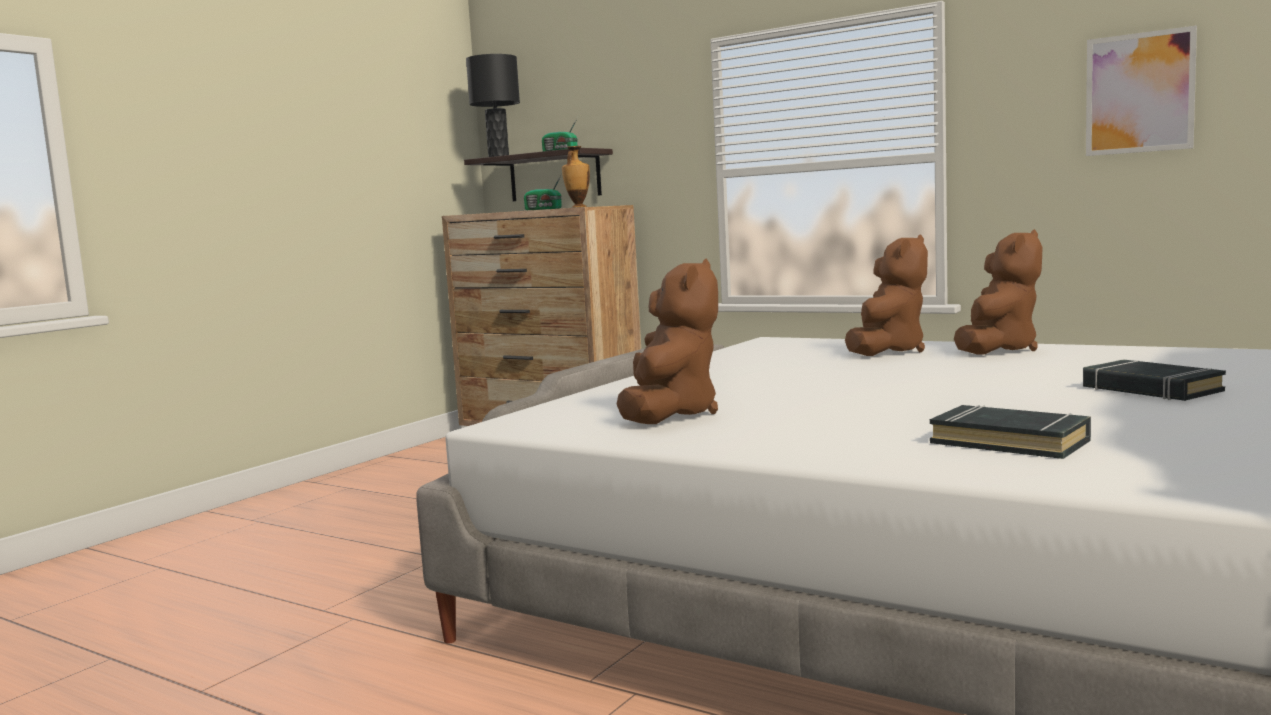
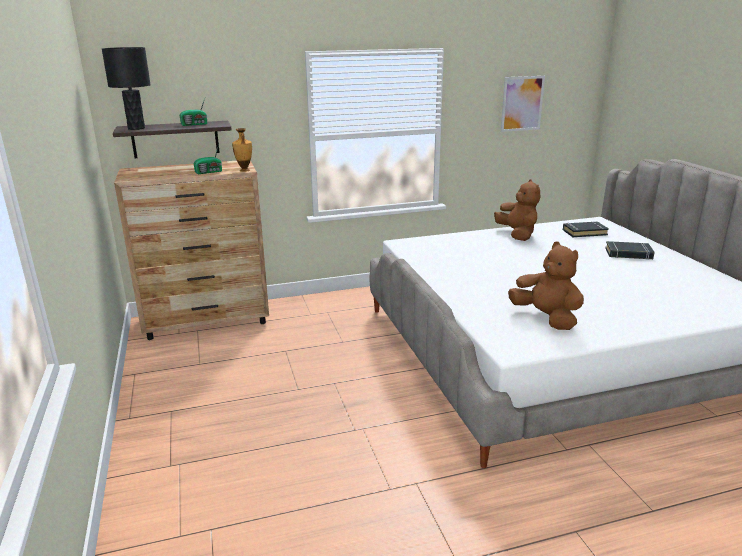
camera: 50 degrees left, 15 degrees up
(887, 351) = (481, 244): brown plush toy -> none
(1010, 442) = (678, 298): black book -> black book (584, 232)

